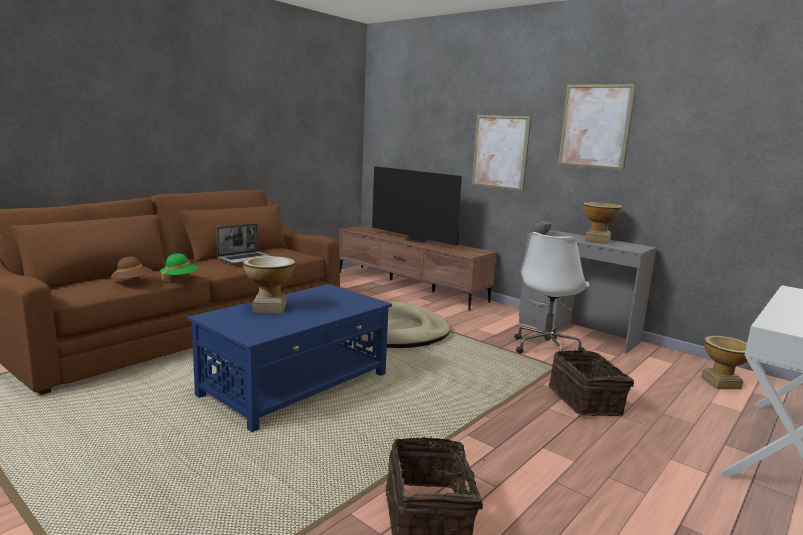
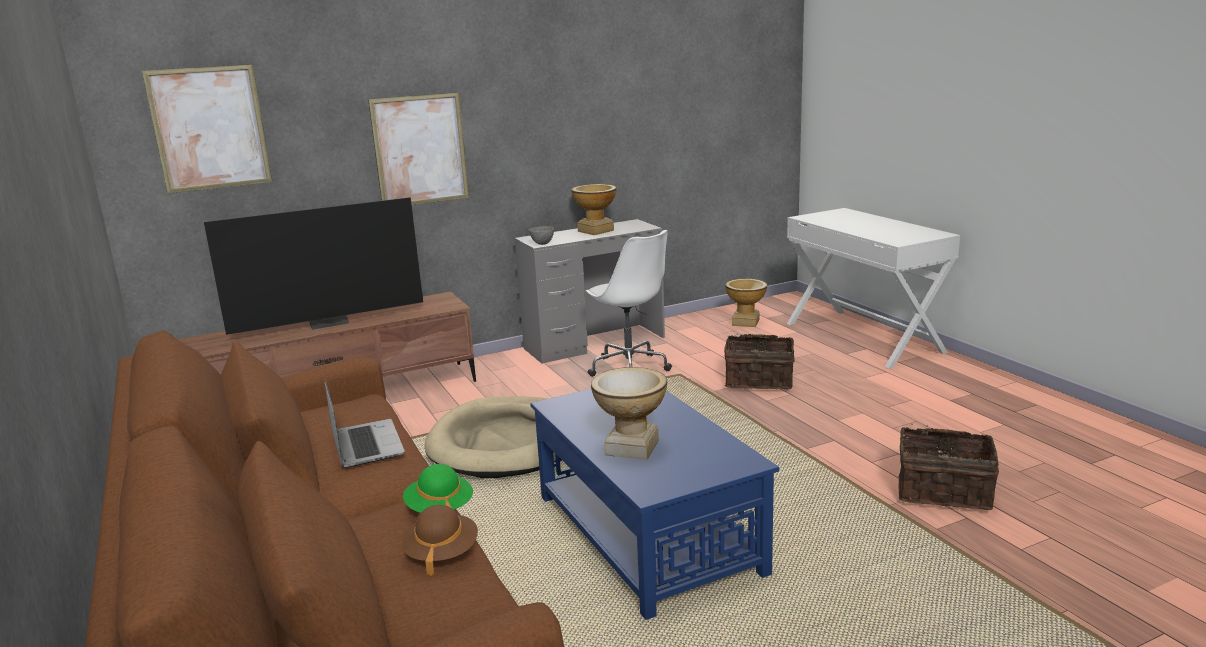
camera: 65 degrees left, 5 degrees up
(595, 126) = (545, 96): picture -> picture (209, 128)

